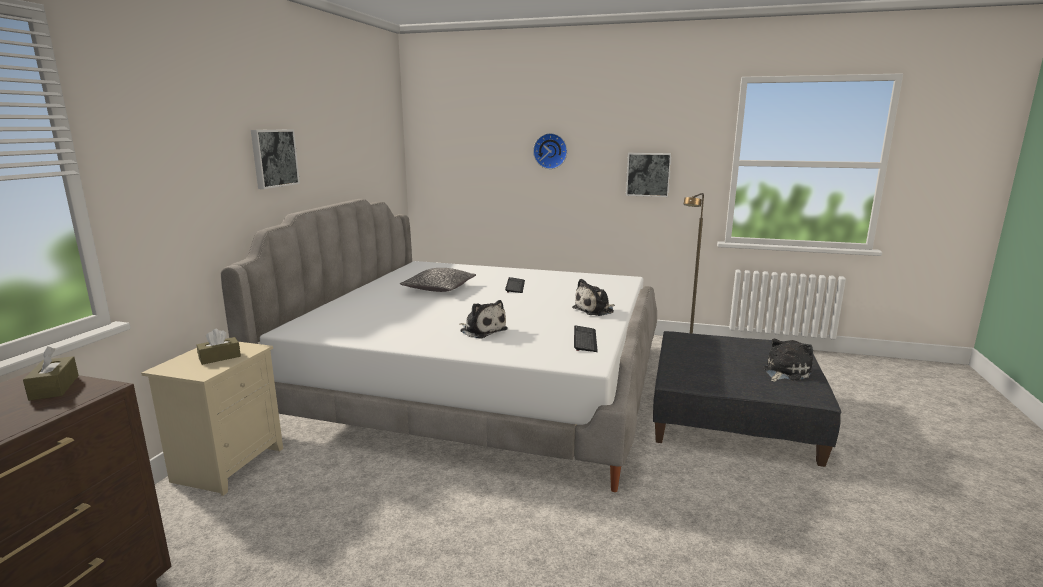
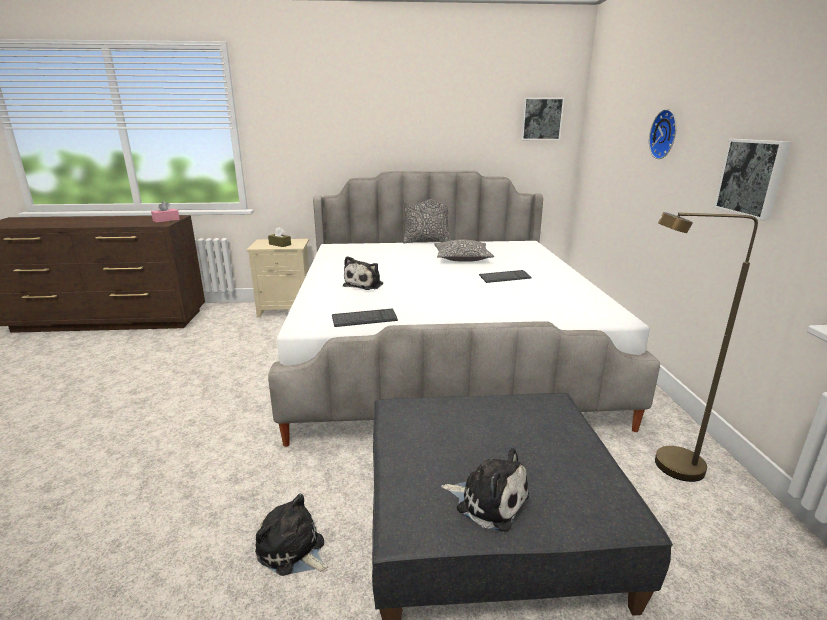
camera: 70 degrees right, 5 degrees up
(54, 387) = (166, 220): brown tissue box -> pink tissue box
(273, 158) = (382, 129): picture -> picture (541, 119)
(350, 290) = (426, 241): none -> pillow
(595, 310) = (462, 315): plush toy -> plush toy (293, 551)

